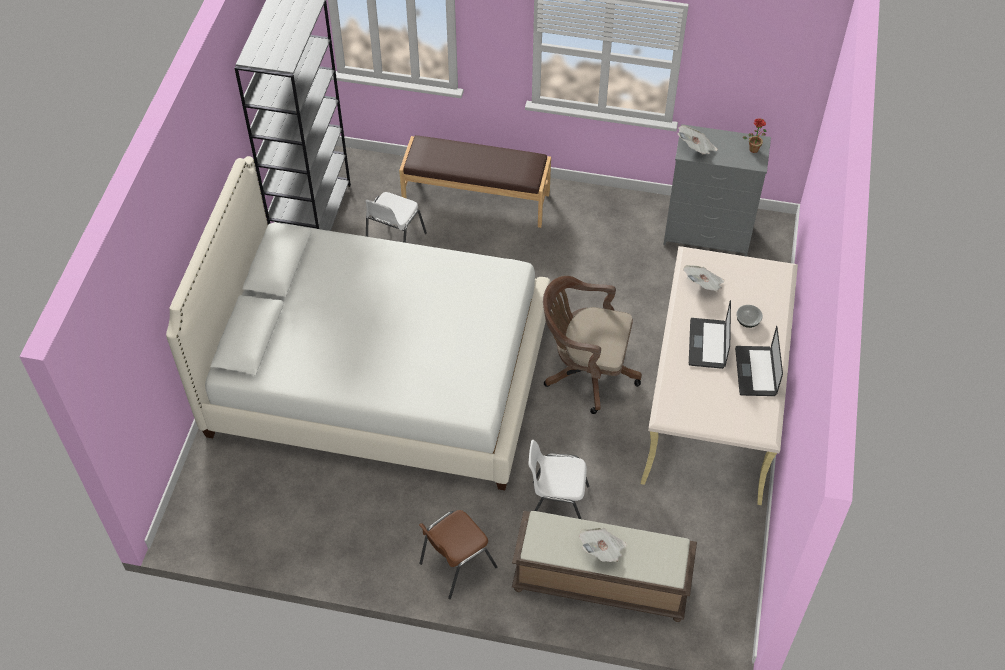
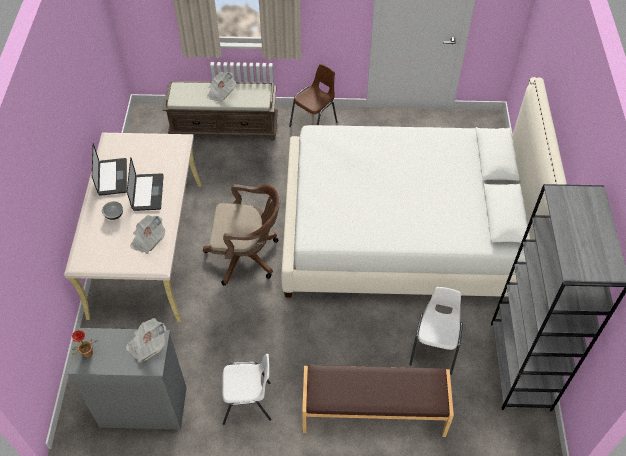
camera: 170 degrees right, 0 degrees up
(556, 504) = (257, 164): white chair -> white chair (248, 403)

